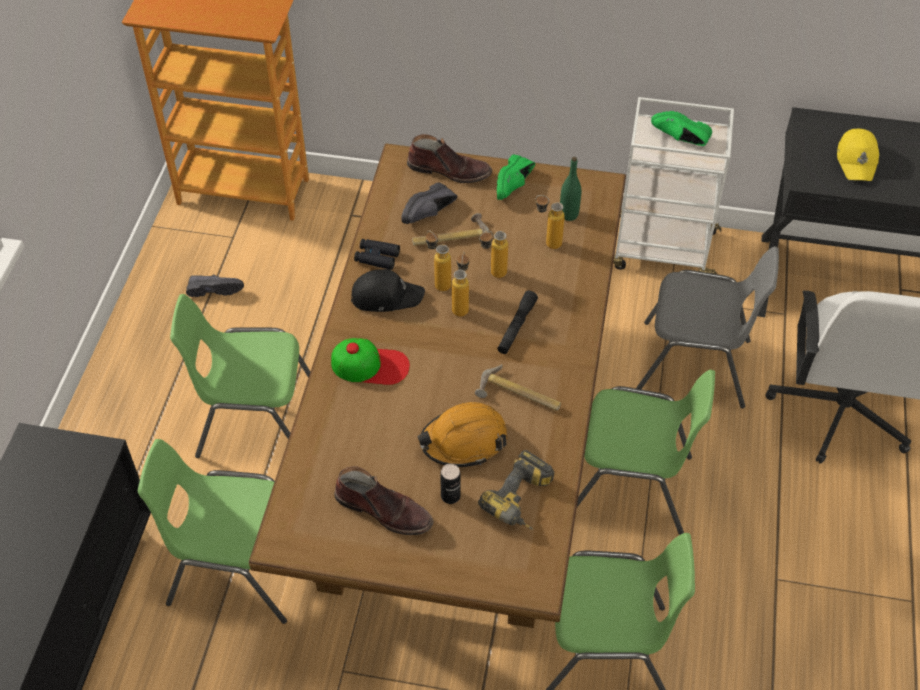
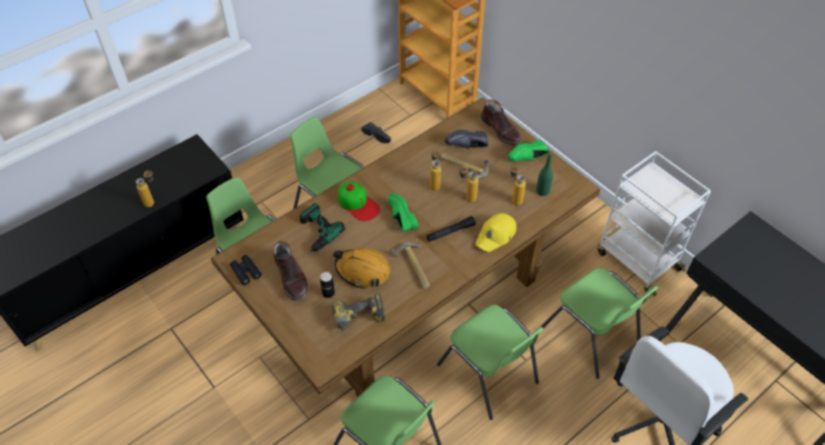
camera: 40 degrees right, 0 degrees up
(354, 440) = (313, 234): none -> power drill
(377, 257) = (417, 152): black binoculars -> black binoculars (246, 272)
(386, 296) = (401, 175): black cap -> none
(461, 305) = (433, 203): bottle -> bottle (153, 201)
(680, 139) = (663, 191): green shoe -> green shoe (399, 218)
(695, 366) = (591, 336): grey chair -> green chair
(857, 160) = (760, 267): yellow cap -> yellow cap (496, 235)

